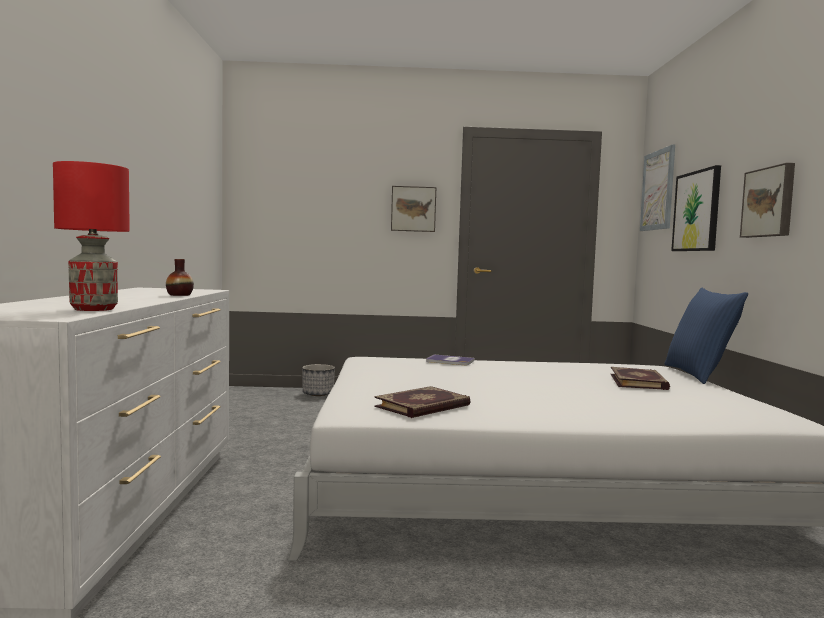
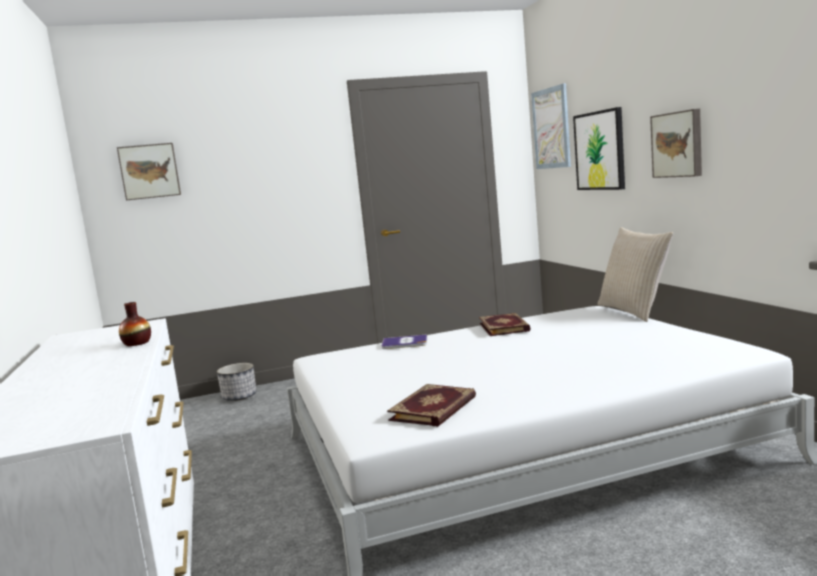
camera: 15 degrees left, 5 degrees up
(93, 309) = (107, 398): red table lamp -> none
(413, 209) = (307, 177): picture -> picture (149, 171)
(639, 382) = (596, 332): book -> book (505, 327)
(699, 375) = (634, 311): blue pillow -> beige pillow

